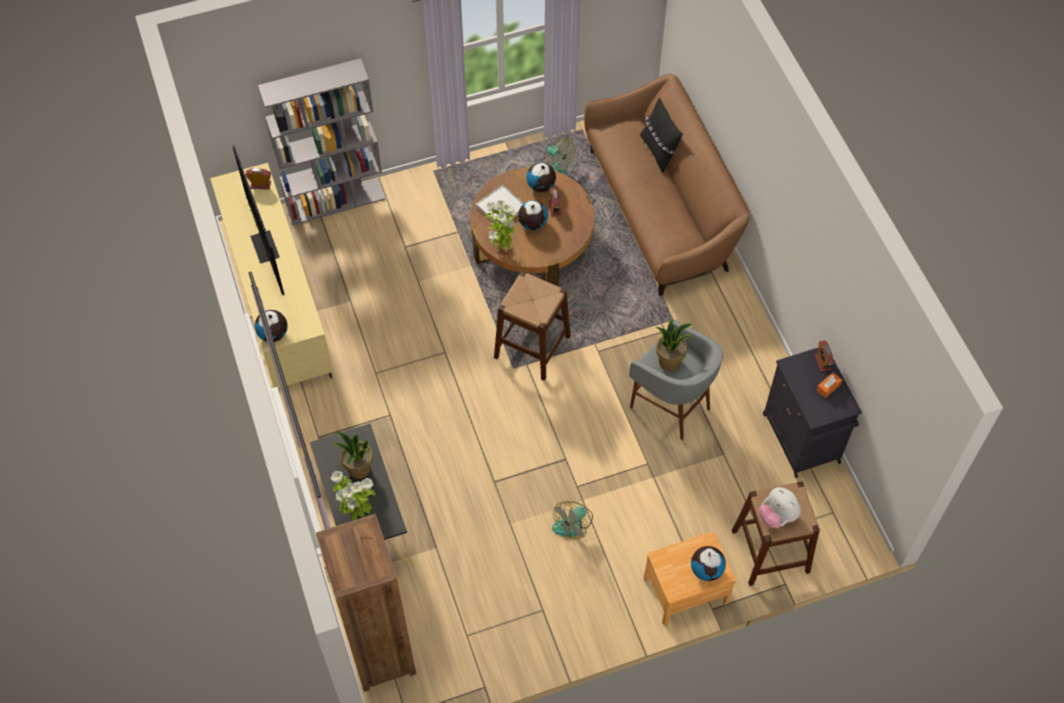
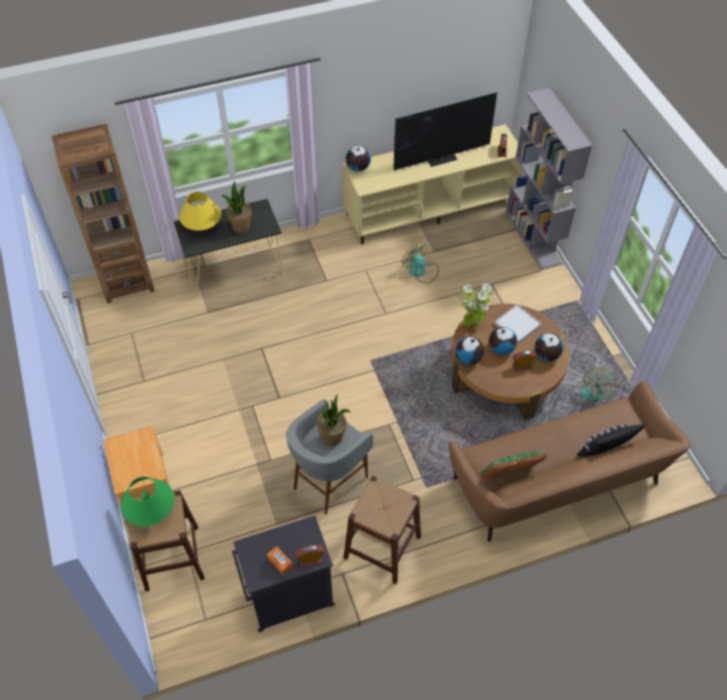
camera: 90 degrees right, 5 degrees down
(357, 514) = (202, 227): potted plant -> yellow table lamp
(532, 347) = (392, 374): brown stool -> brown stool (382, 547)
(573, 523) = (218, 402): fan -> fan (420, 271)
(690, 227) = (509, 477): none -> green pillow
(706, 569) = (129, 471): globe -> globe (468, 358)
(777, 516) = (151, 512): plush toy -> green table lamp

